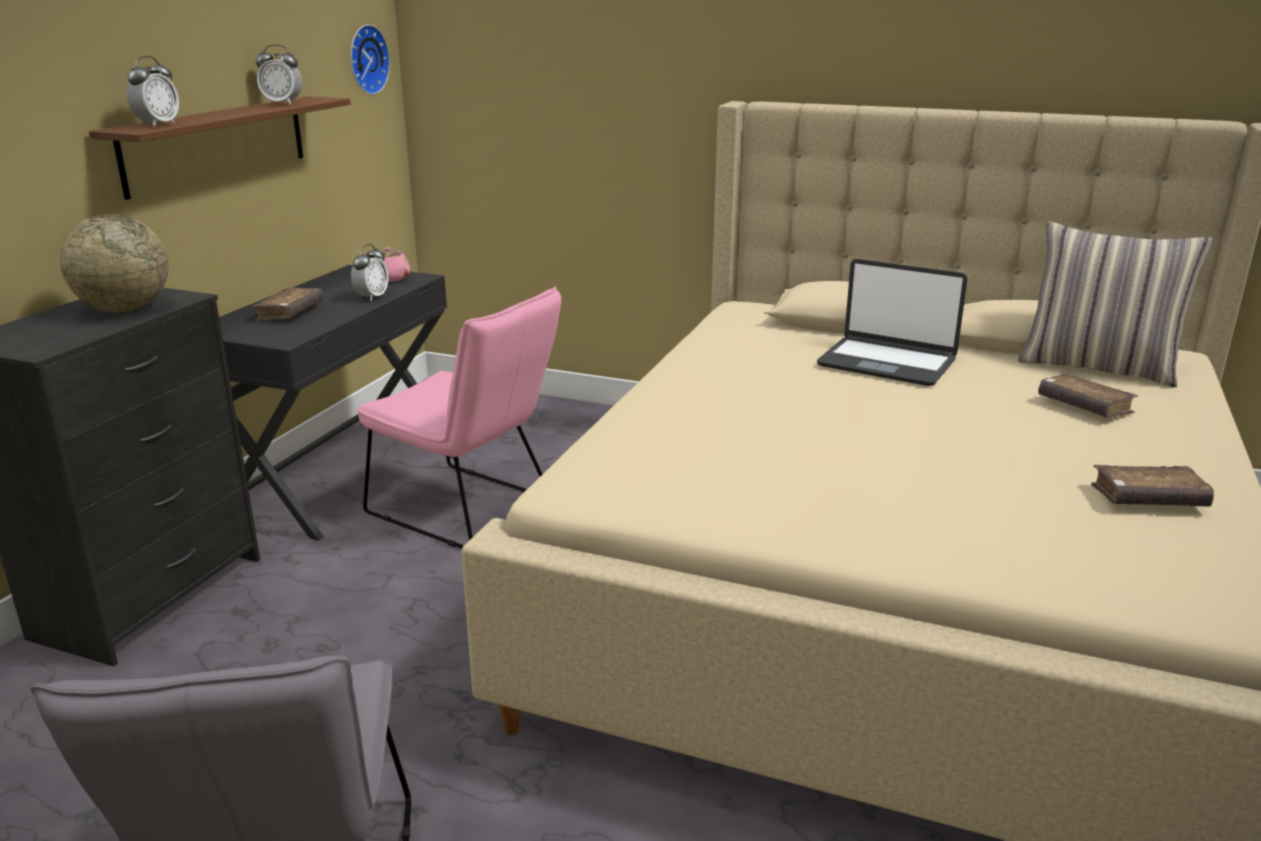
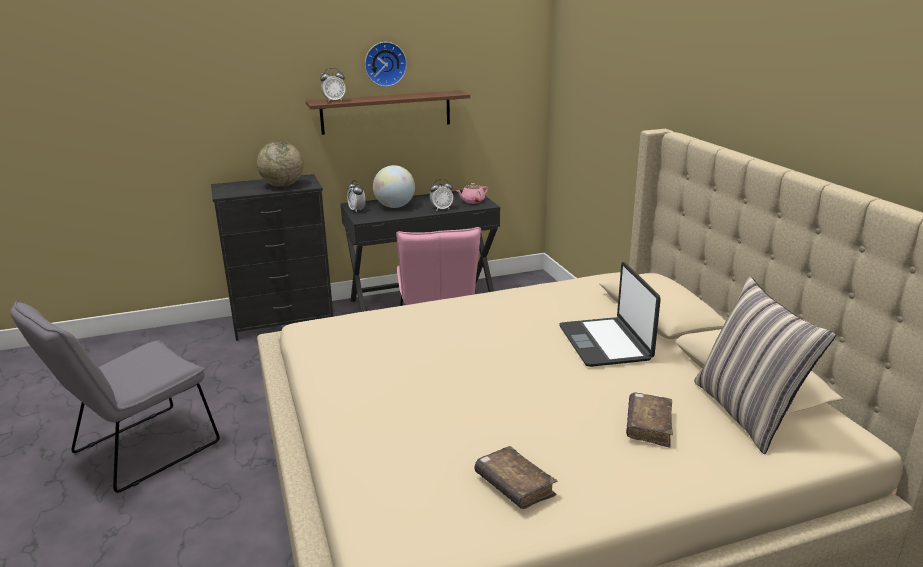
camera: 50 degrees right, 0 degrees up
(282, 103) = (427, 94): alarm clock -> alarm clock (357, 210)
(290, 313) = (395, 206): brown book -> globe
(365, 59) = (515, 70): wall clock -> wall clock (385, 64)

